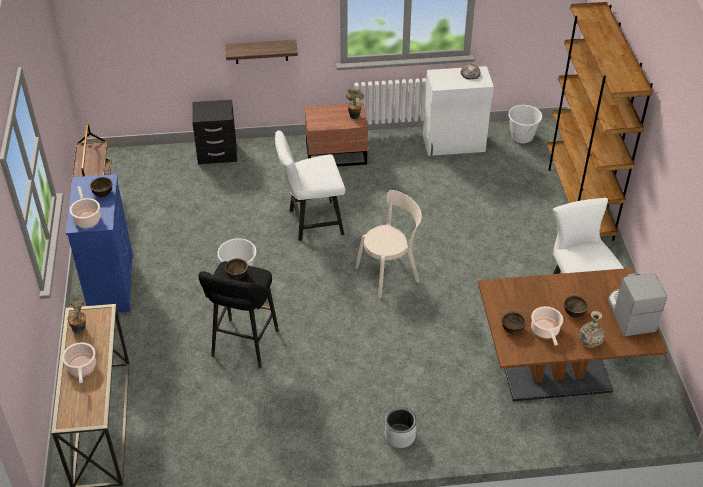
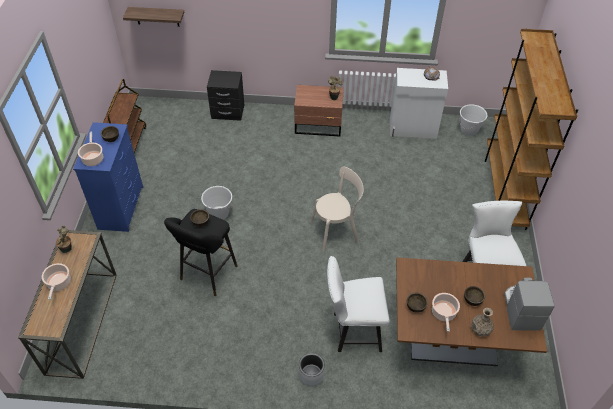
camera: 10 degrees right, 5 degrees up
(261, 51) = (266, 37): shelf -> shelf (157, 16)
(311, 222) = (285, 178): white chair -> white chair (352, 331)

